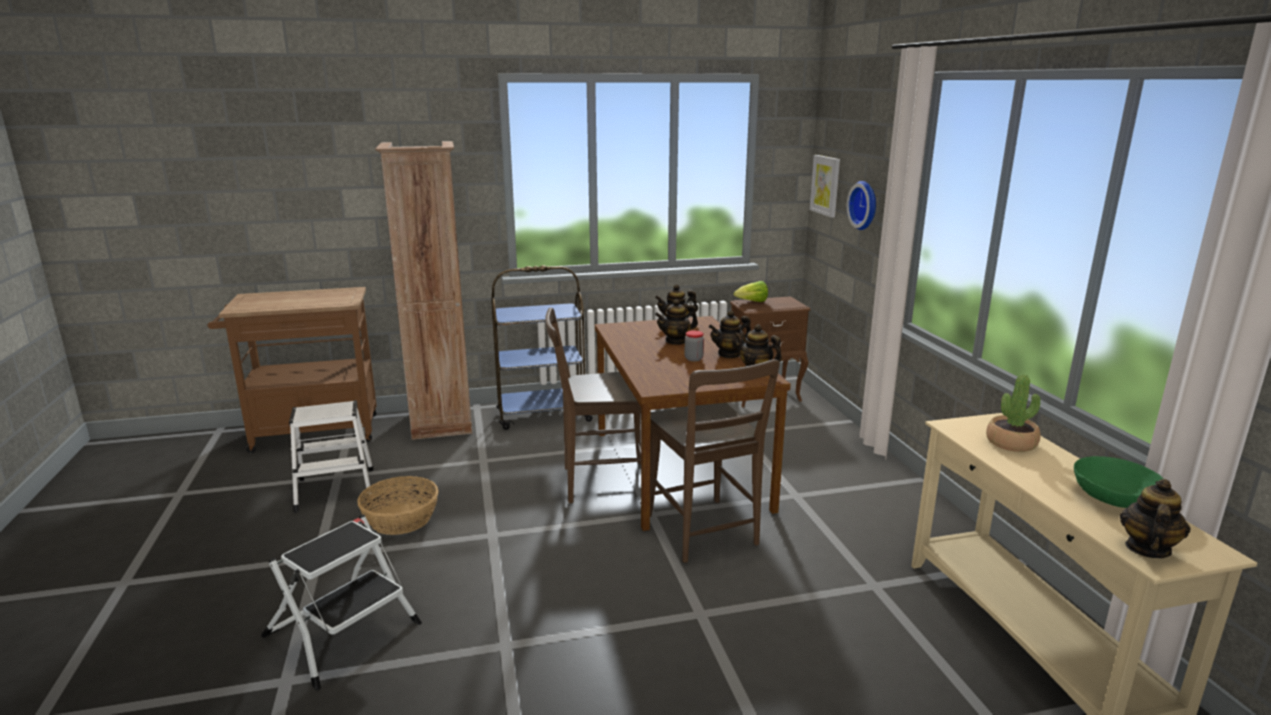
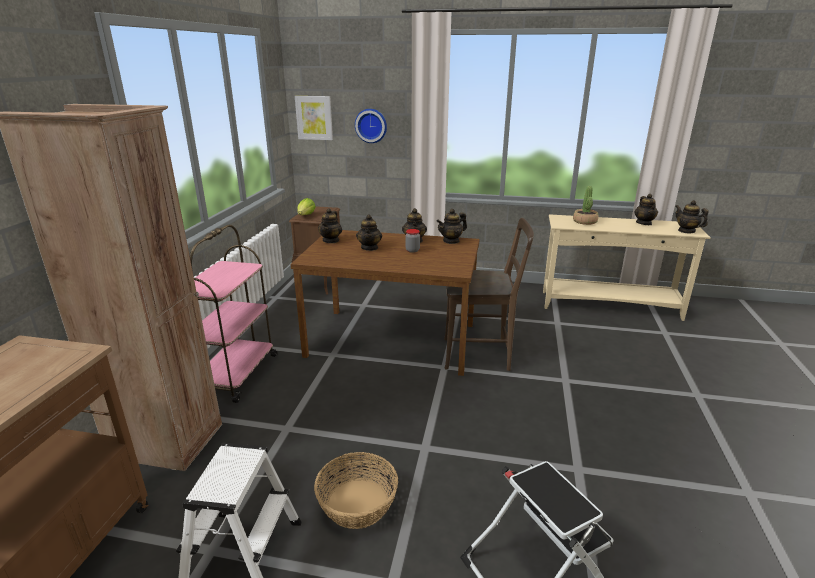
camera: 65 degrees left, 5 degrees up
(542, 417) = (237, 376): blue cart -> pink cart
(600, 482) = (383, 376): brown chair -> none
(1114, 498) = (644, 223): green bowl -> teapot

